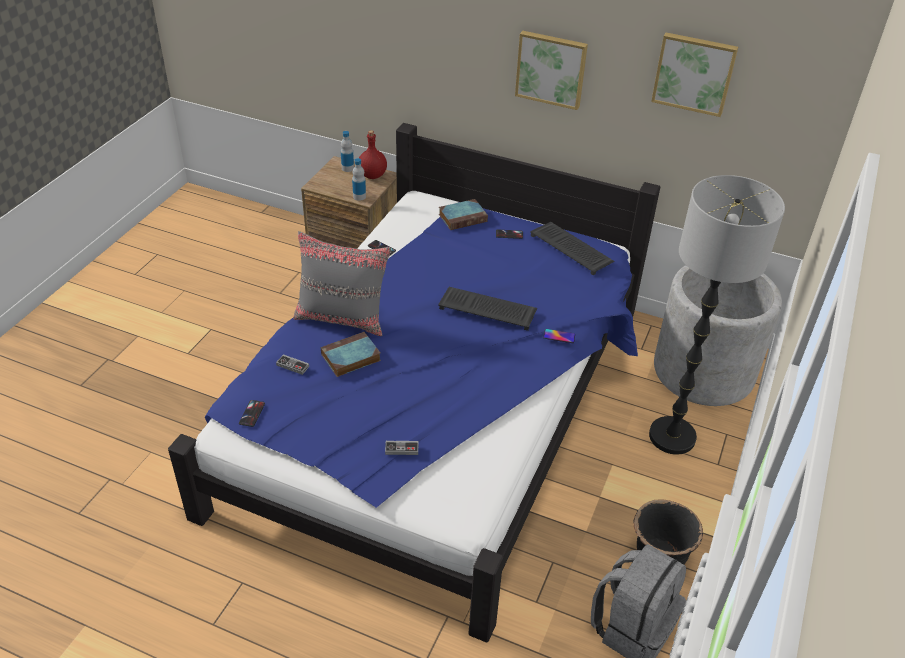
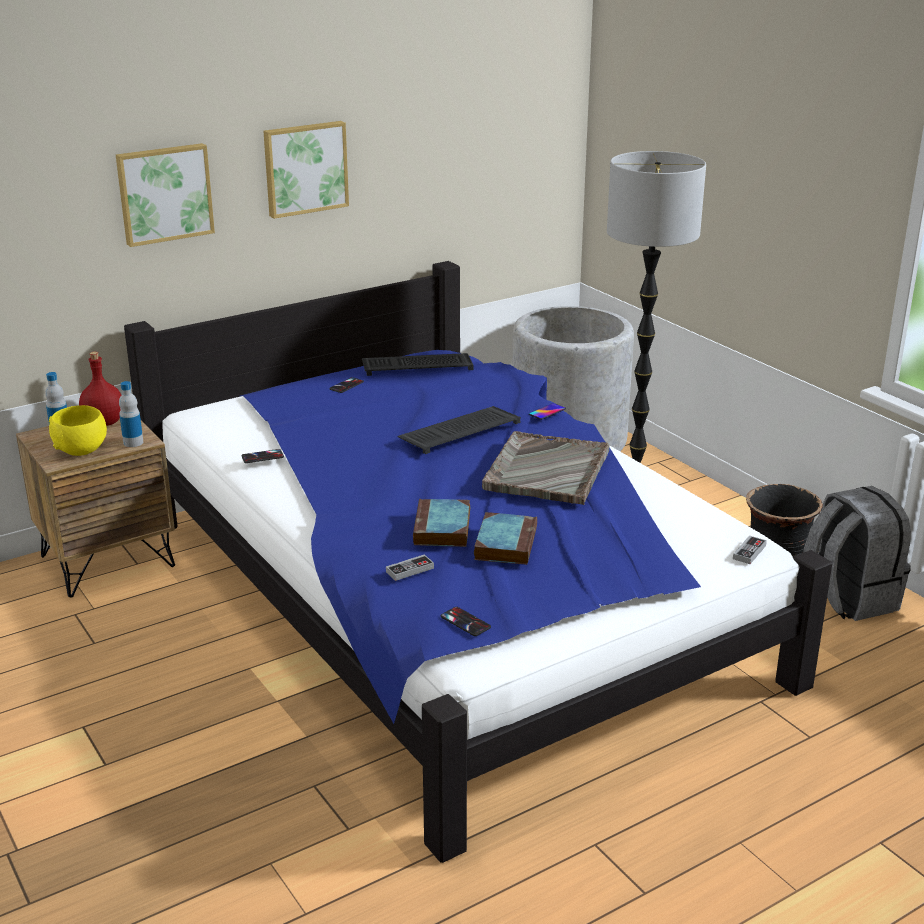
camera: 55 degrees left, 15 degrees down
(334, 185) = (82, 450): none -> yellow bowl
(342, 318) = (360, 515): grey pillow -> none
(401, 449) = (628, 543): game controller -> game controller (749, 552)
(463, 217) = (279, 397): book -> book (505, 543)
(467, 371) = (546, 470): none -> grey tray
(694, 73) = (452, 115): picture -> picture (164, 193)

